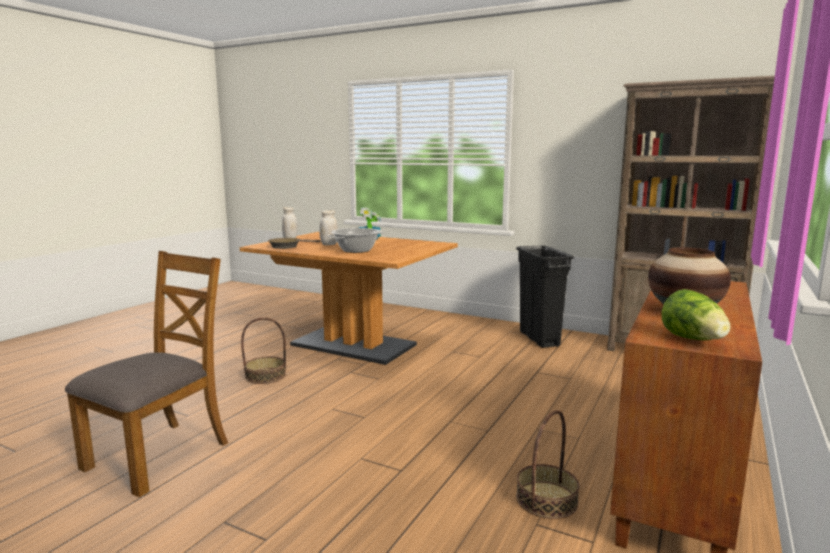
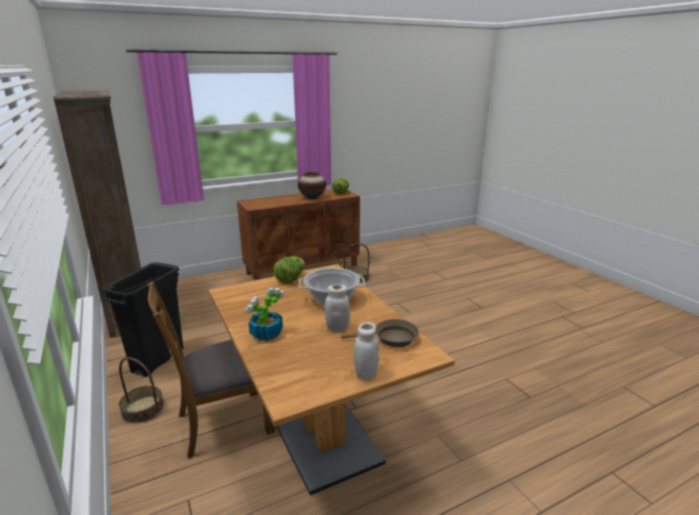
camera: 145 degrees left, 10 degrees up
(159, 455) = (519, 350): brown chair -> brown chair (224, 422)
(265, 376) = (436, 406): basket -> basket (143, 409)
(413, 252) = (290, 279): none -> lettuce

